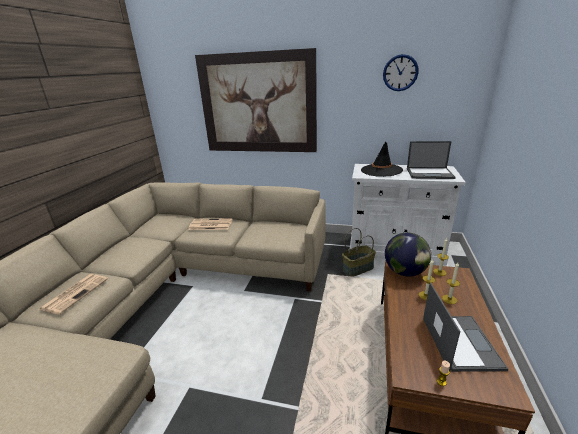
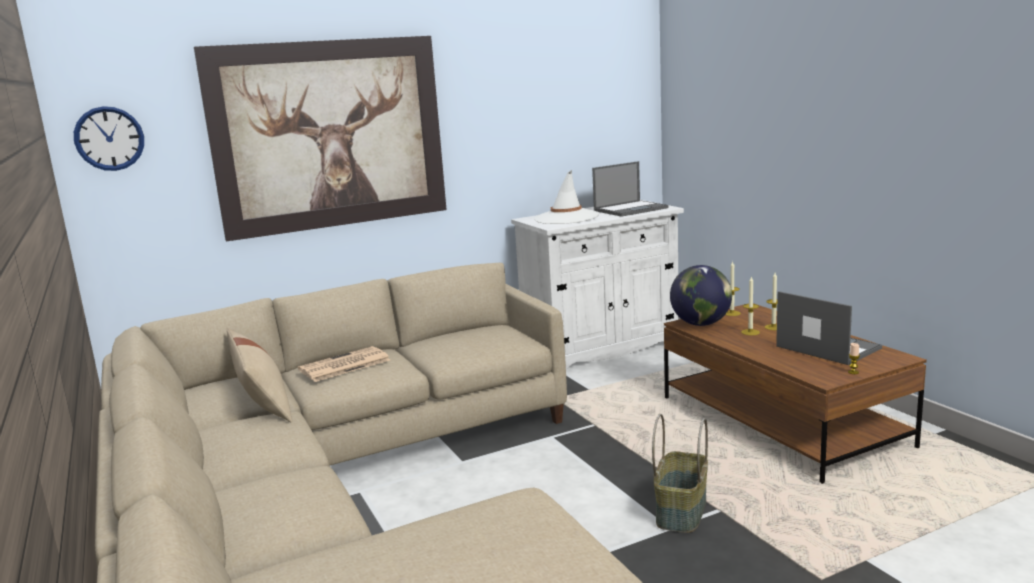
camera: 40 degrees left, 10 degrees down
(76, 293) = (286, 500): newspaper -> none
(165, 231) = (262, 400): none -> beige pillow
(357, 268) = (585, 379): basket -> basket (680, 511)
(381, 170) = (566, 217): black hat -> white hat
(400, 73) = (552, 72): wall clock -> wall clock (109, 138)

